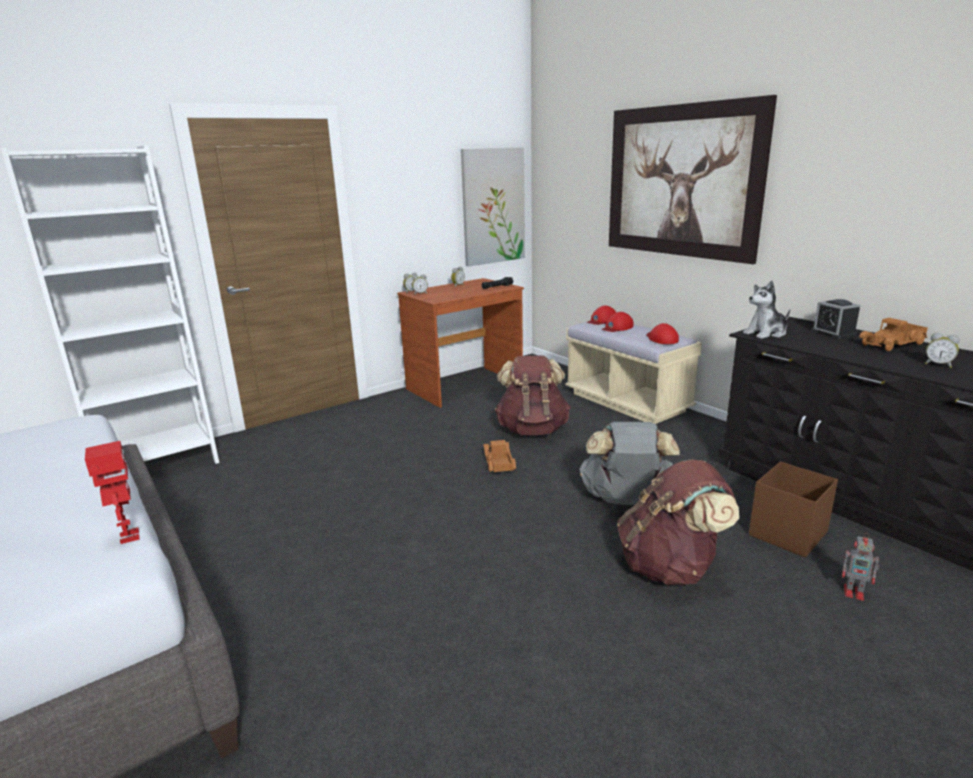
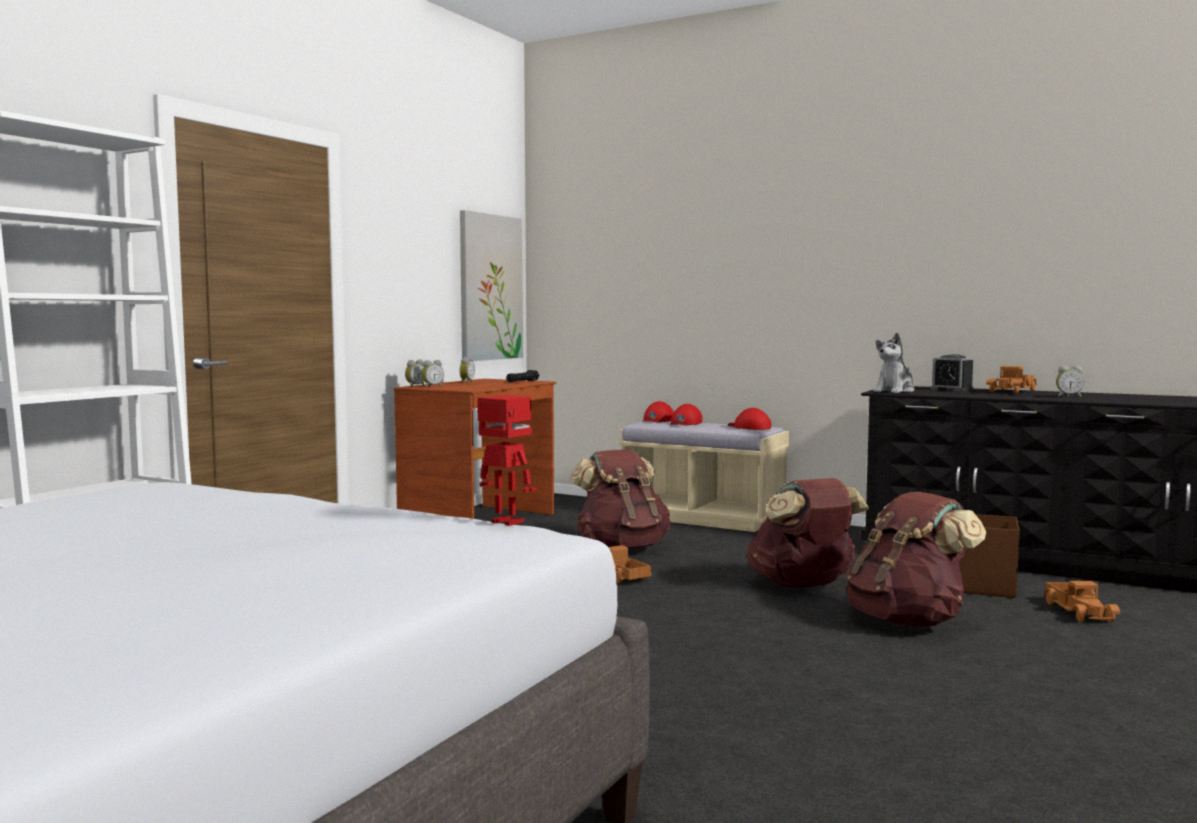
camera: 25 degrees left, 15 degrees down
(626, 500) = (803, 585): grey backpack -> brown backpack
(681, 181) = (745, 252): picture -> none
(855, 592) = (1080, 611): toy robot -> toy truck

